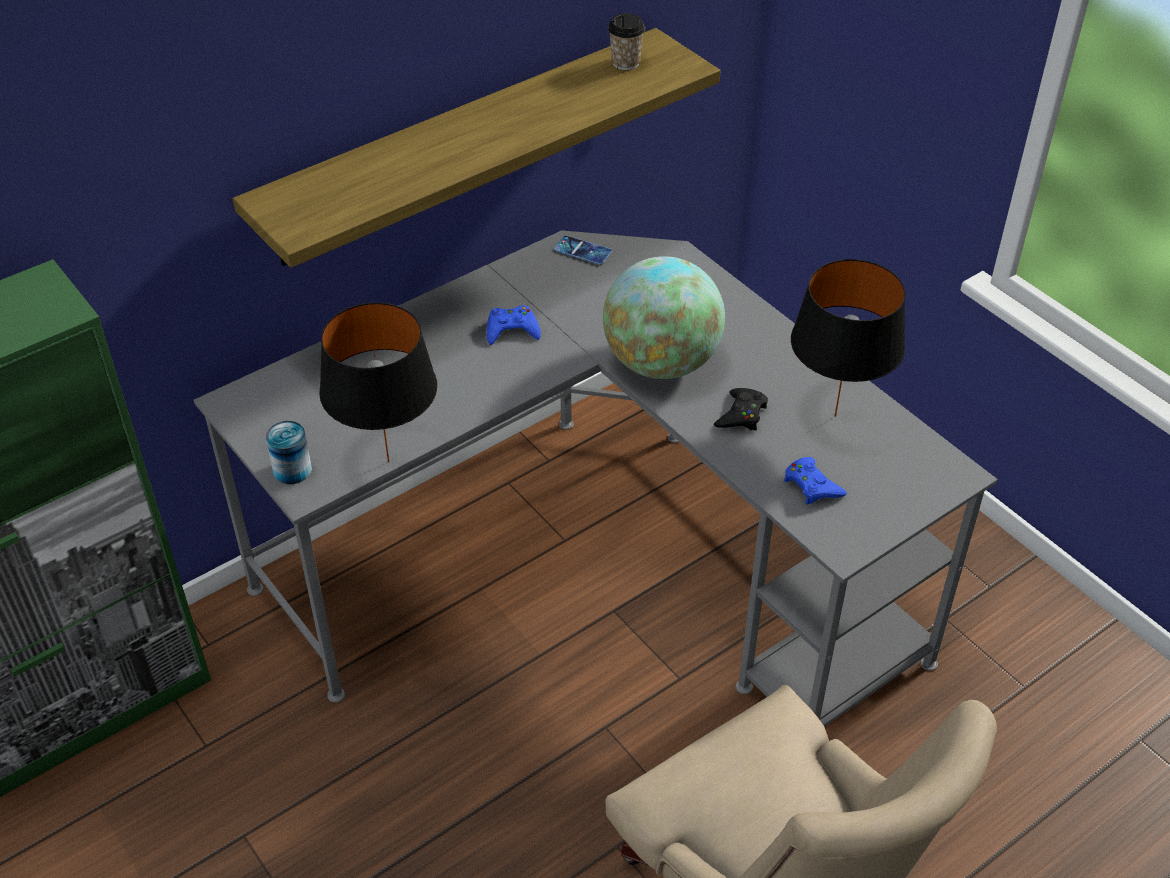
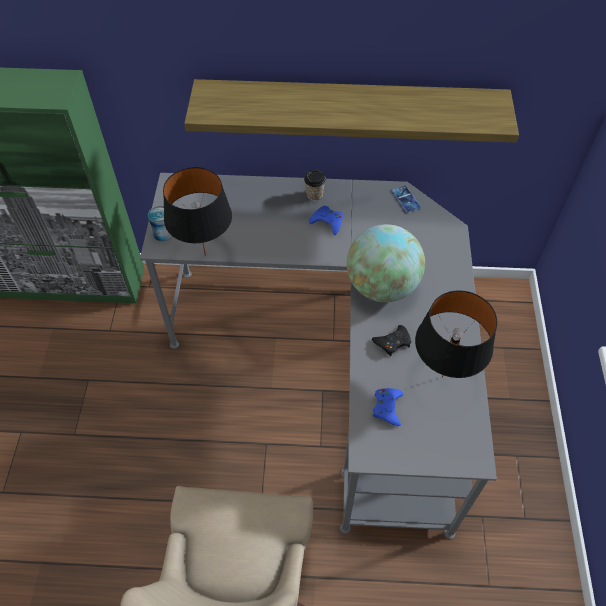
camera: 40 degrees right, 10 degrees up
(625, 63) = (467, 103): cup -> cup (314, 195)

